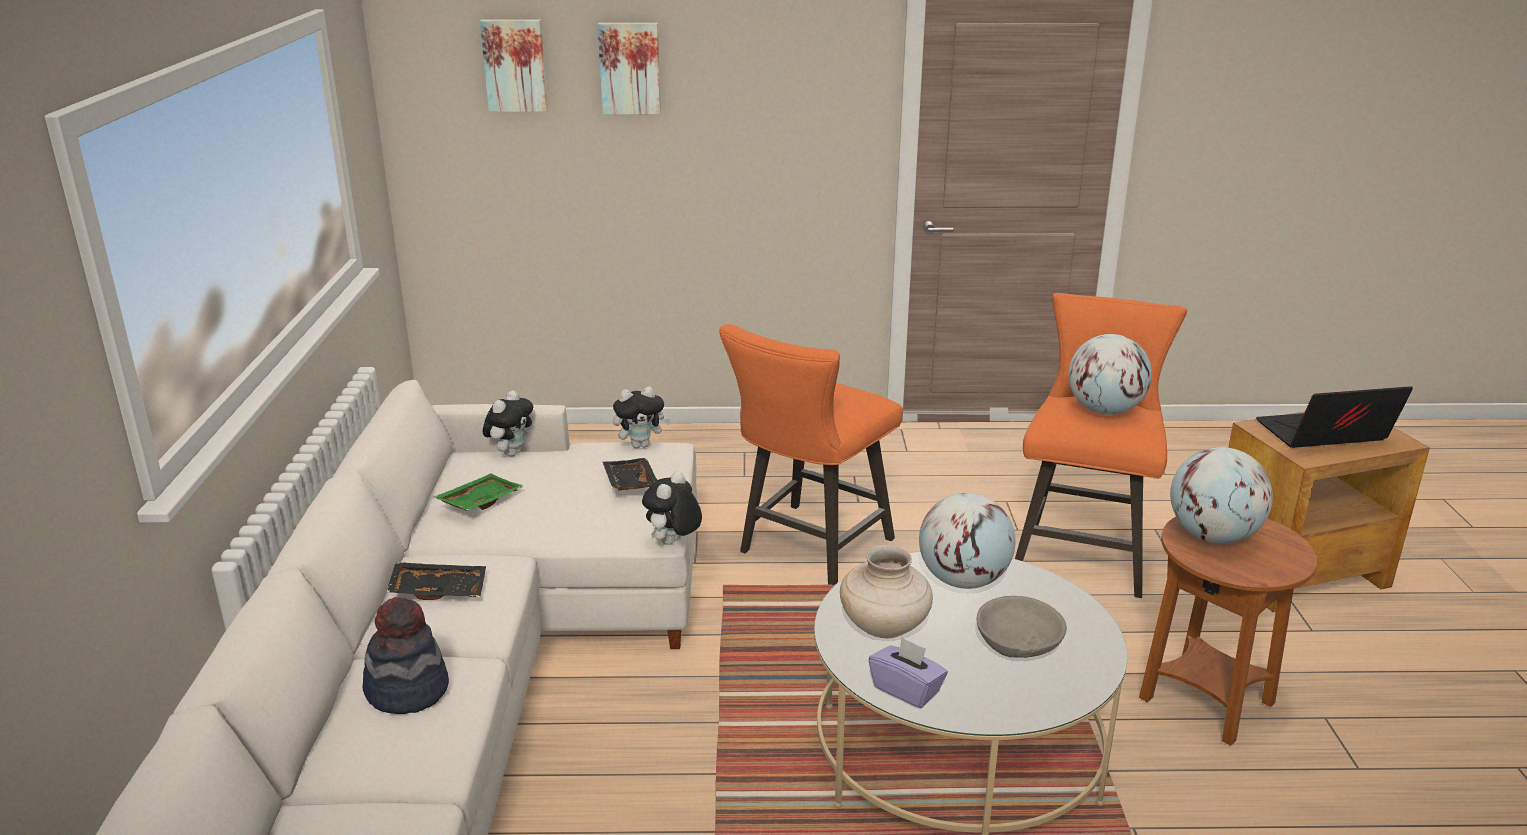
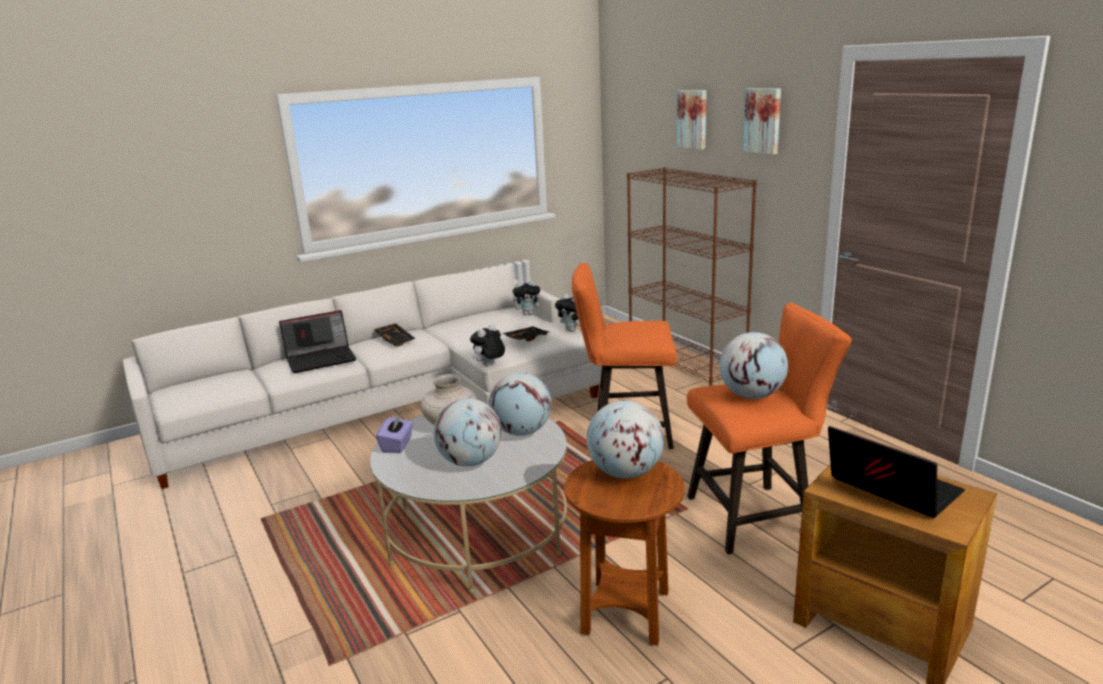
camera: 60 degrees right, 5 degrees down
(407, 690) = (322, 359): hat -> laptop
(479, 501) = (472, 322): green tray -> none
(515, 65) = (648, 114): picture -> picture (763, 120)
(673, 543) = (489, 366): plush toy -> plush toy turned 45 degrees counterclockwise
(682, 441) = (686, 364): none -> brown bookcase
(1018, 643) = (470, 462): grey bowl -> globe

